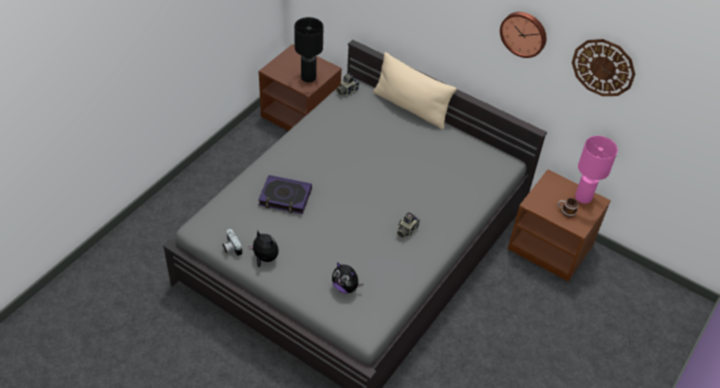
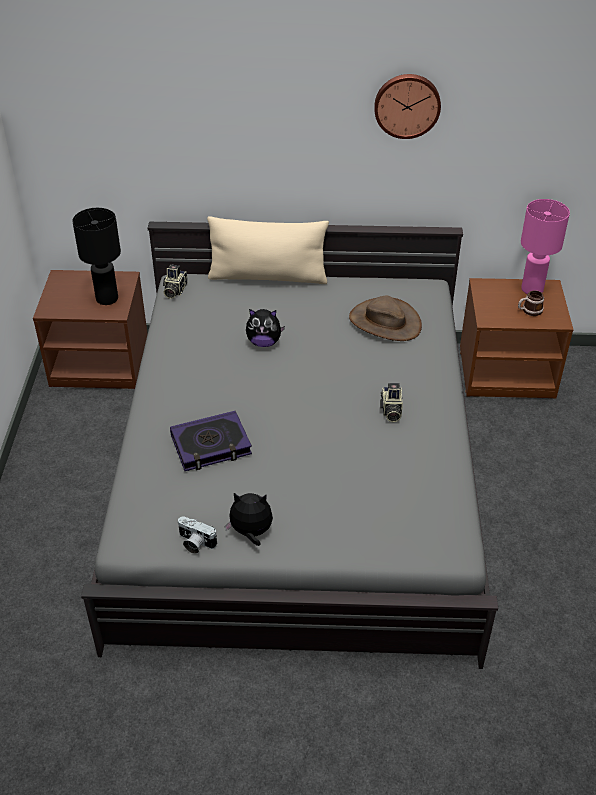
camera: 30 degrees left, 5 degrees down
(345, 287) = (383, 512): plush toy -> plush toy (264, 342)
(456, 172) = (384, 322): none -> brown hat
(603, 67) = (524, 106): wall clock -> none

